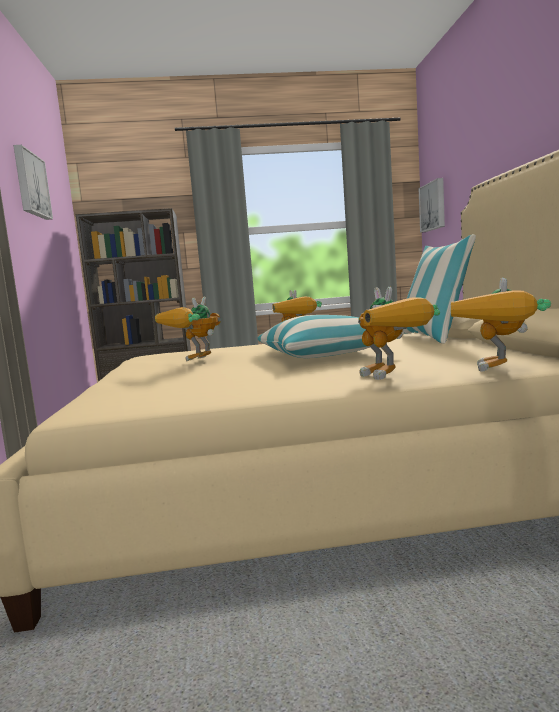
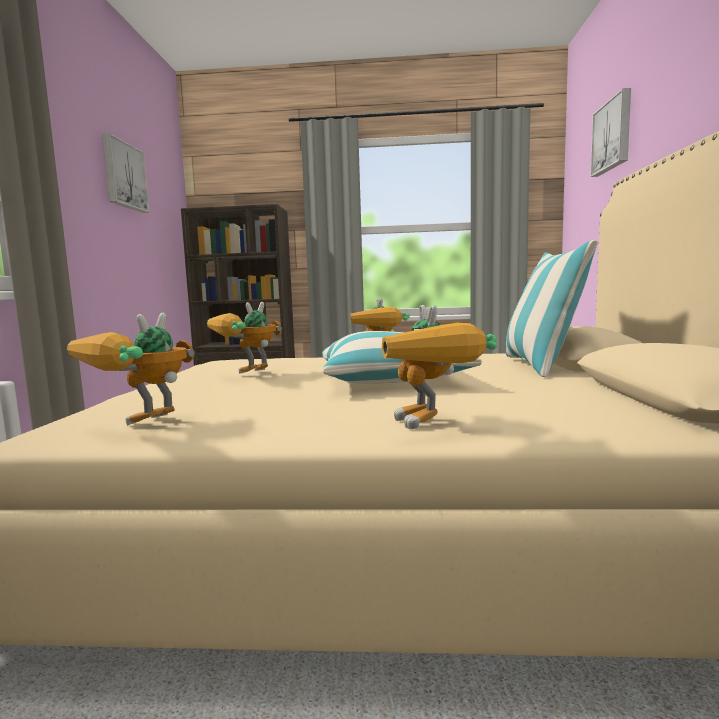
camera: 10 degrees right, 0 degrees up
(433, 206) = (576, 207): picture -> picture (613, 135)
(501, 371) = (582, 435): toy robot -> toy robot (141, 428)

